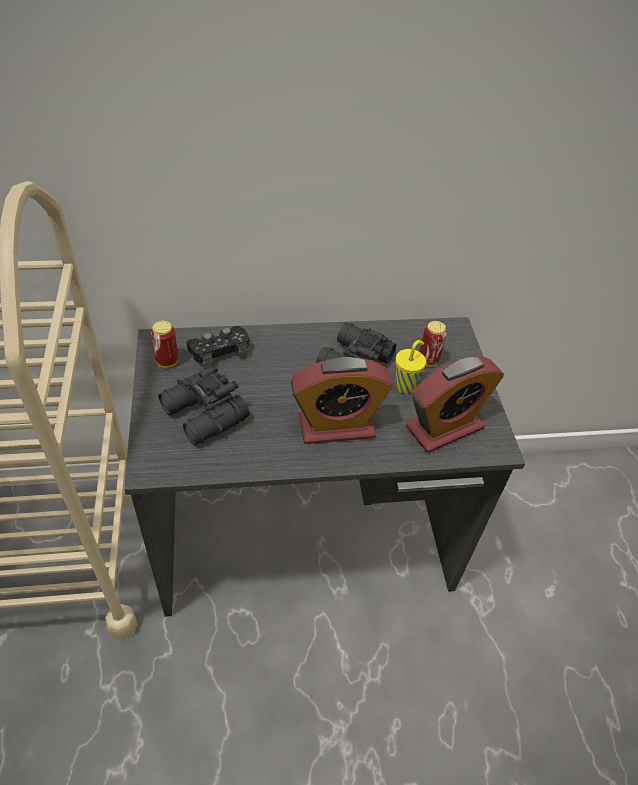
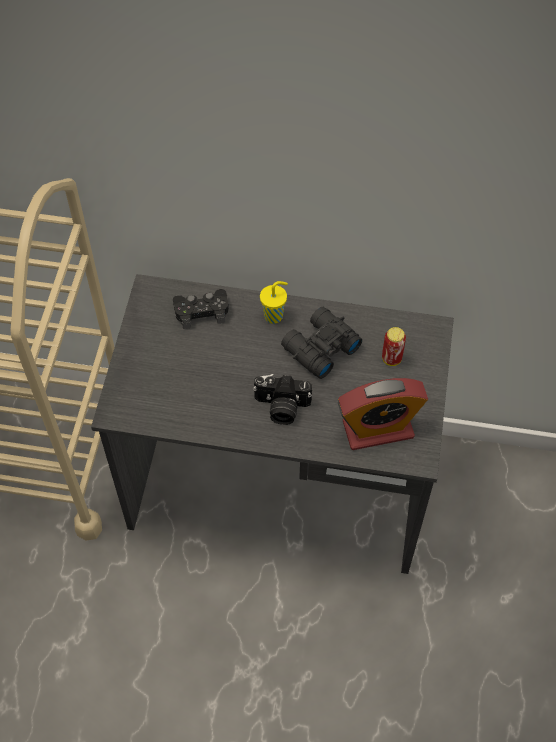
camera: 20 degrees right, 10 degrees up
(167, 362) = (153, 313): can -> none
(203, 415) = (170, 373): black binoculars -> none
(336, 426) = (281, 408): alarm clock -> camera
(405, 385) = (359, 380): yellow cup -> yellow cup (274, 315)

